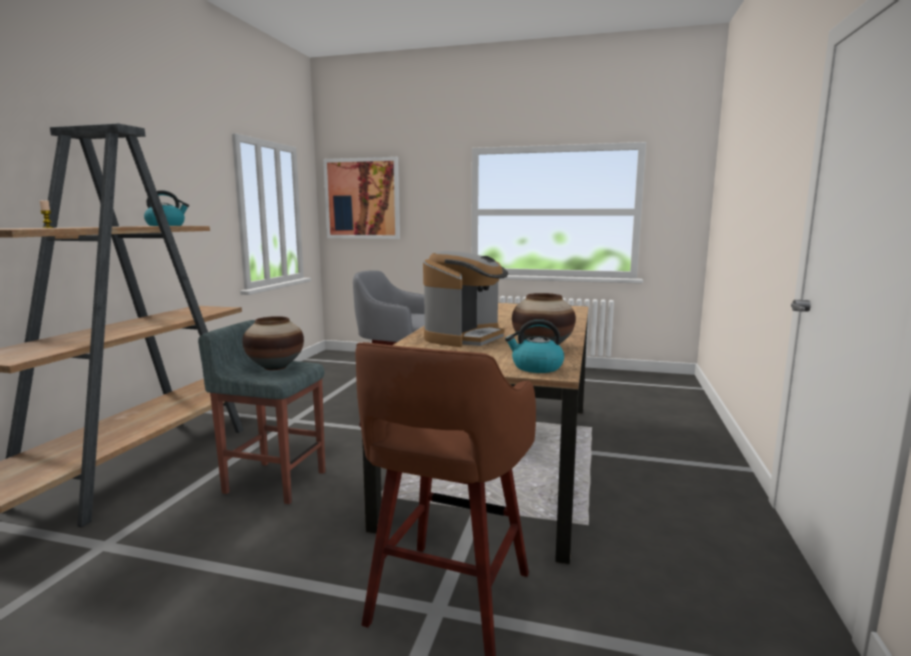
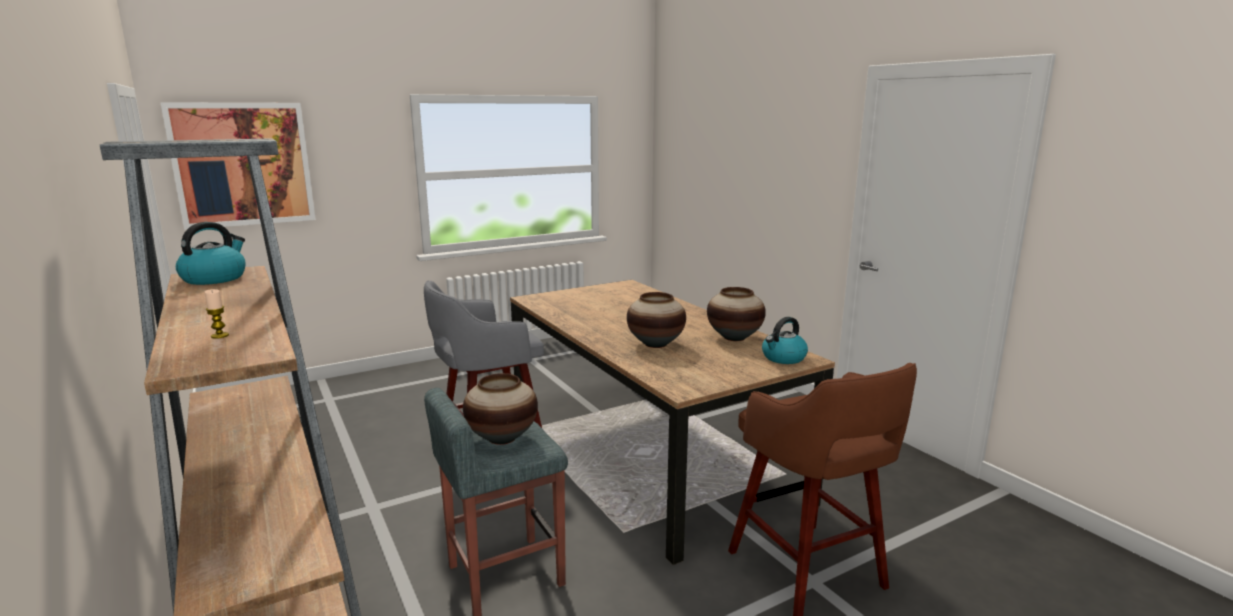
camera: 45 degrees left, 5 degrees up
(465, 337) = (655, 344): coffee machine -> vase

